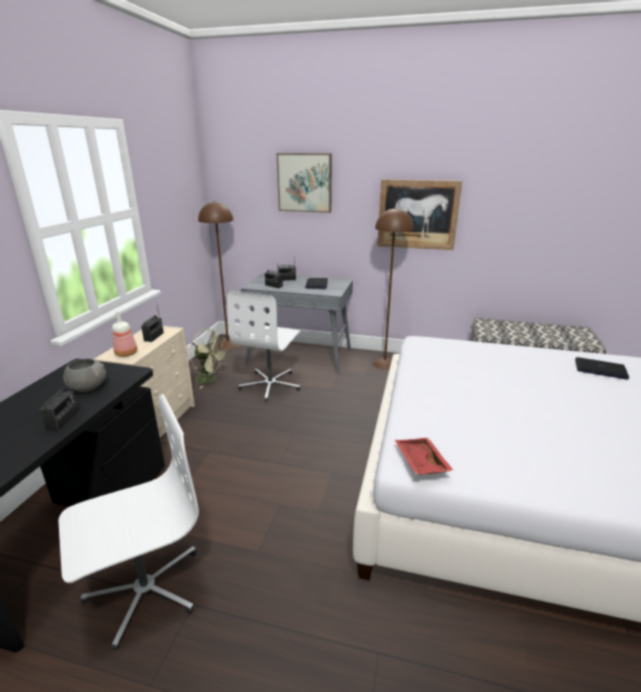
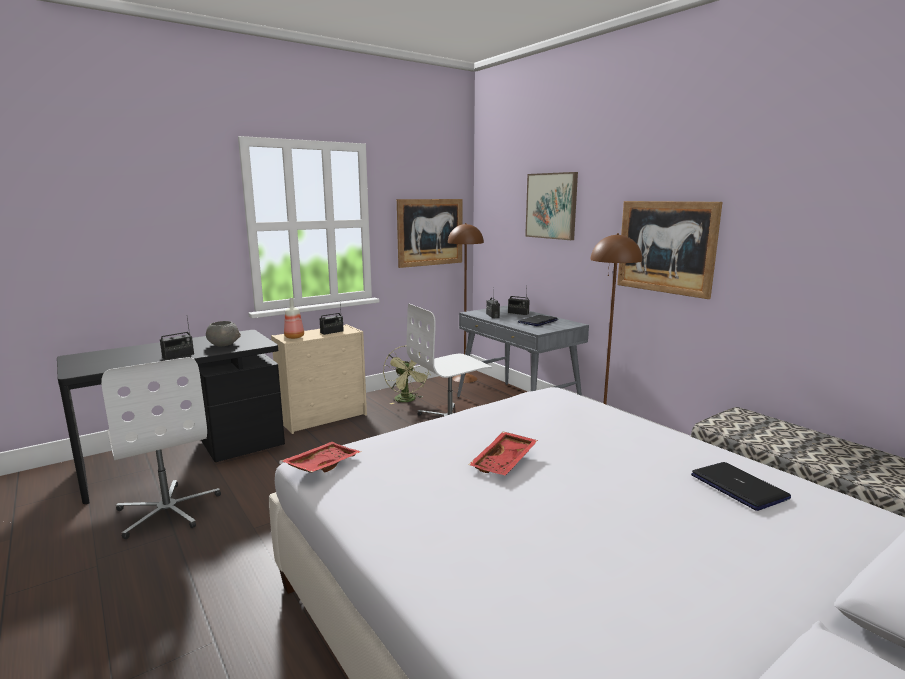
camera: 40 degrees right, 10 degrees down
(144, 589) = (168, 510): white office chair -> white office chair turned 45 degrees clockwise
(181, 213) = (430, 232): none -> picture
(501, 403) = (505, 462): none -> red tray

